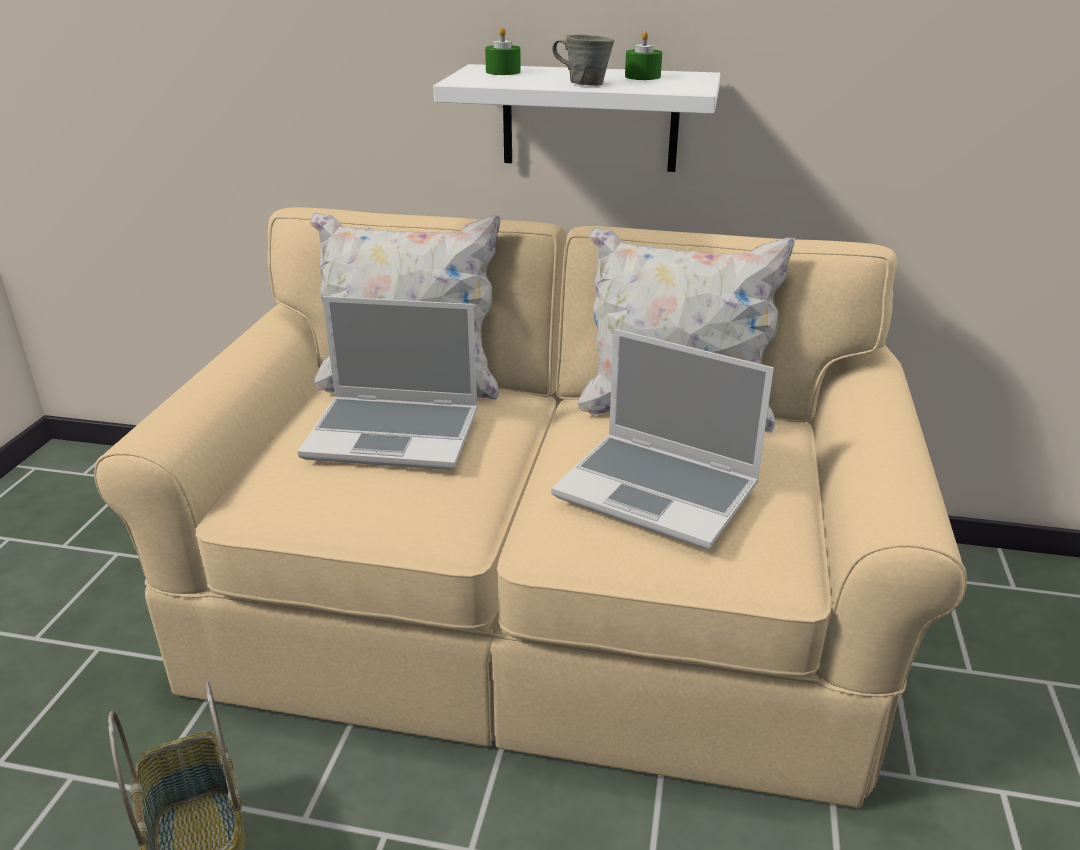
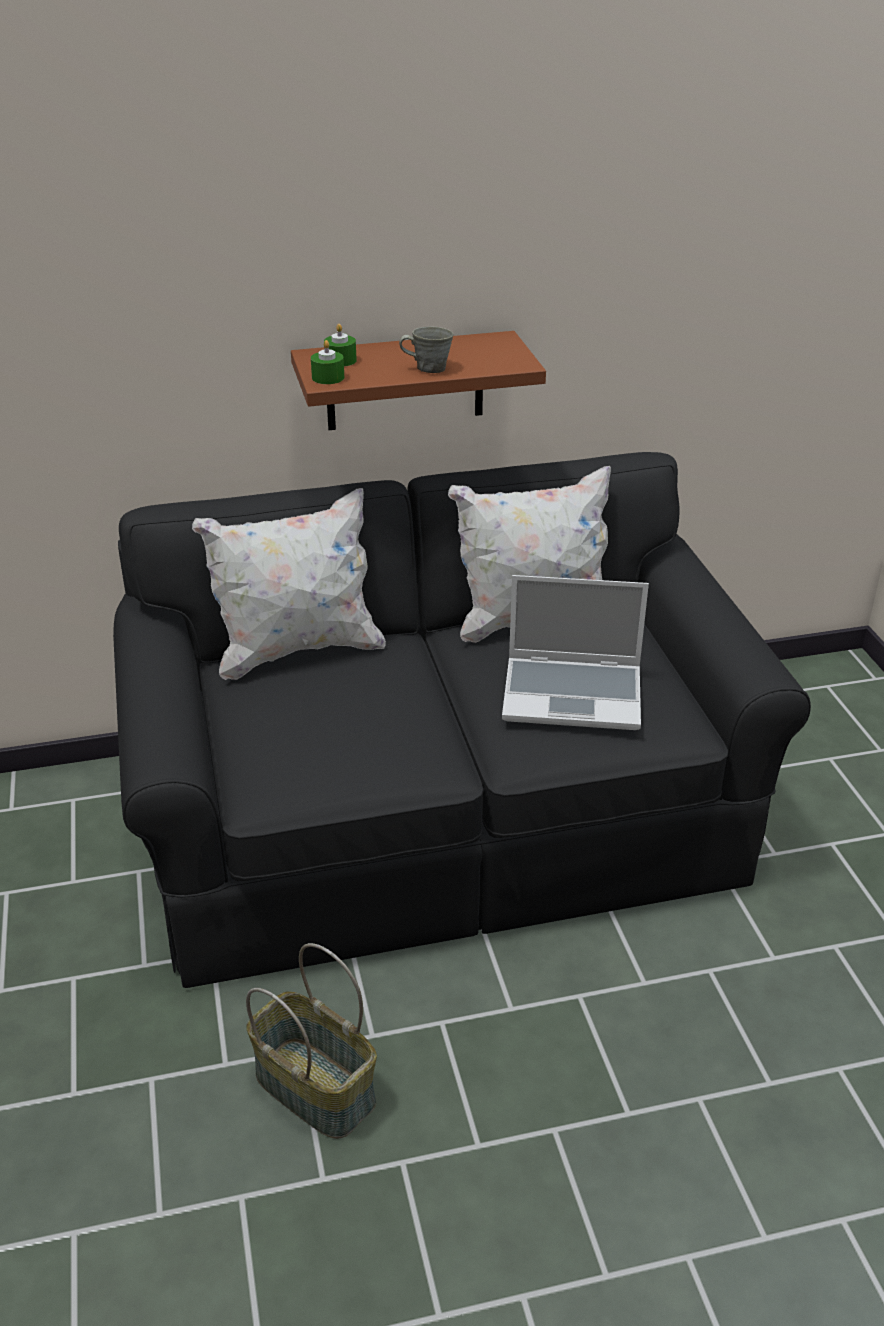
camera: 25 degrees left, 5 degrees up
(395, 434) = (334, 703): laptop -> none
(542, 609) = (443, 818): beige sofa -> black sofa
(590, 118) = (405, 381): white shelf -> brown shelf
(642, 76) = (463, 349): green candle -> green candle (328, 377)

